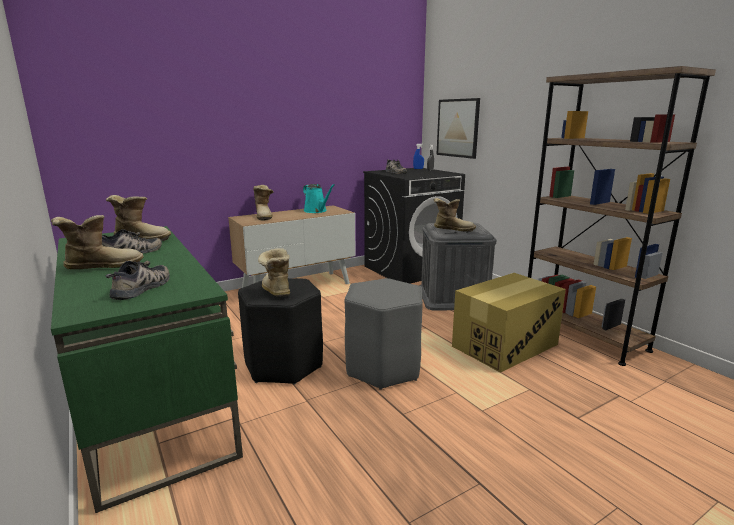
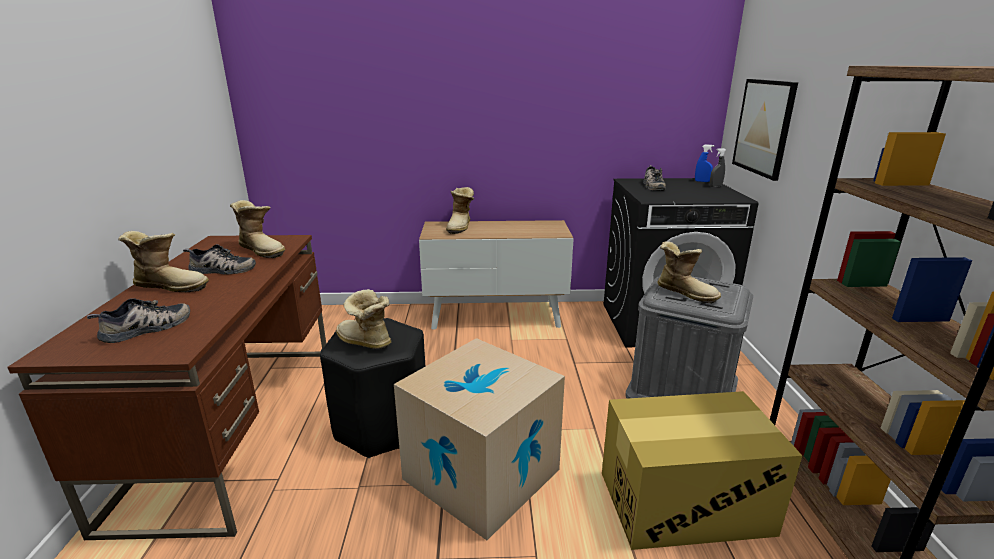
camera: 30 degrees right, 5 degrees up
(151, 400) = (235, 425): green desk -> brown desk
(275, 291) = (363, 342): boot -> boot turned 60 degrees counterclockwise
(316, 211) = (530, 227): turquoise watering can -> none
(383, 368) = (481, 474): grey stool -> cardboard box

